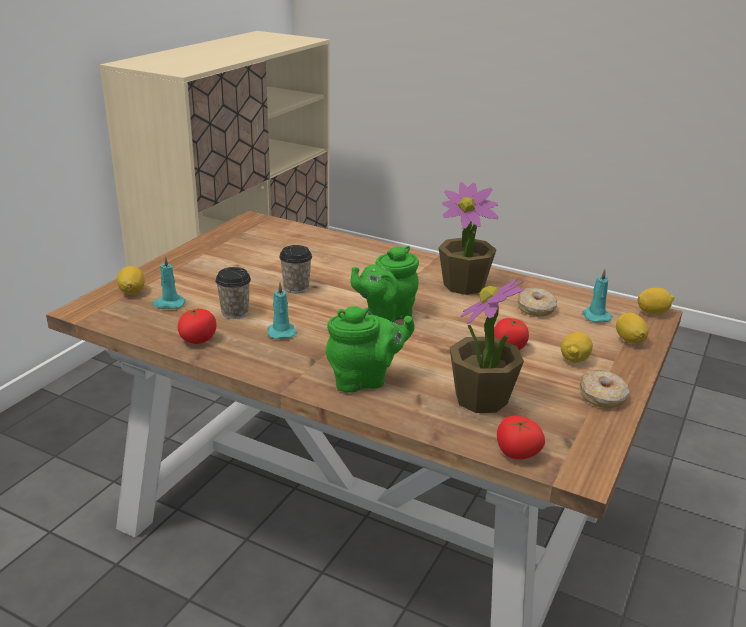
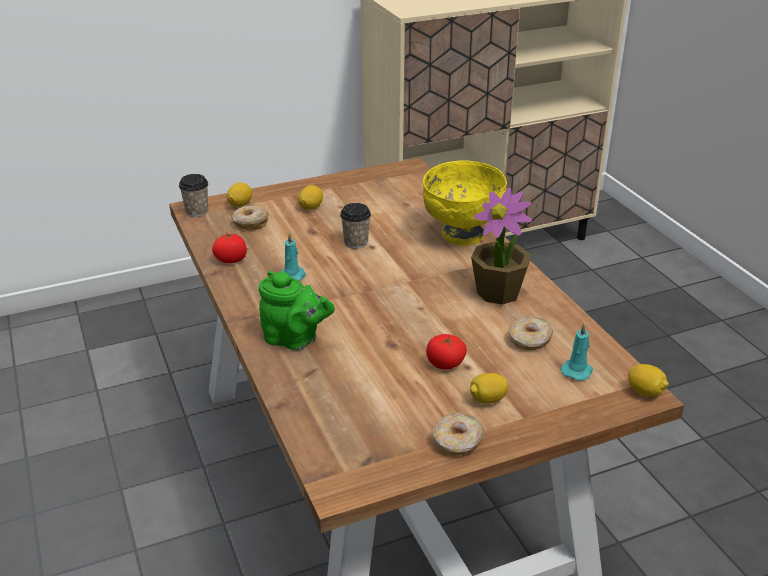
camera: 40 degrees right, 5 degrees up
(168, 304) = (250, 223): turquoise candle -> donut
(235, 312) = (284, 247): cup -> cup (197, 212)
(373, 255) = (461, 235): none -> yellow bowl
(385, 315) = (389, 294): green teapot -> none
(481, 399) = (356, 394): potted plant -> none
(516, 453) = (315, 448): tomato -> none
(629, 340) = (571, 407): lemon -> lemon (311, 207)

